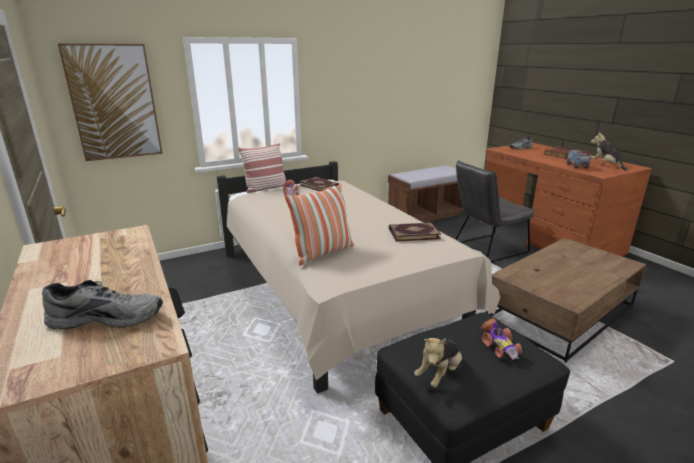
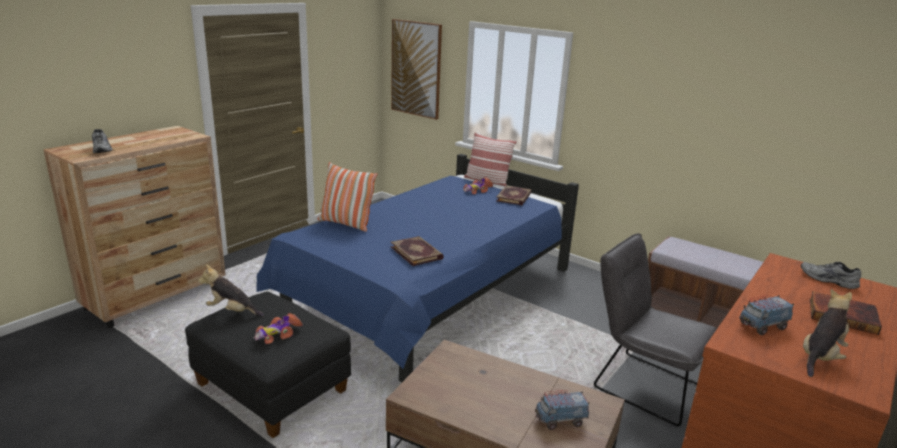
camera: 65 degrees right, 0 degrees up
(334, 293) = (430, 295): beige bed -> blue bed
(591, 258) = (560, 420): none -> toy truck

